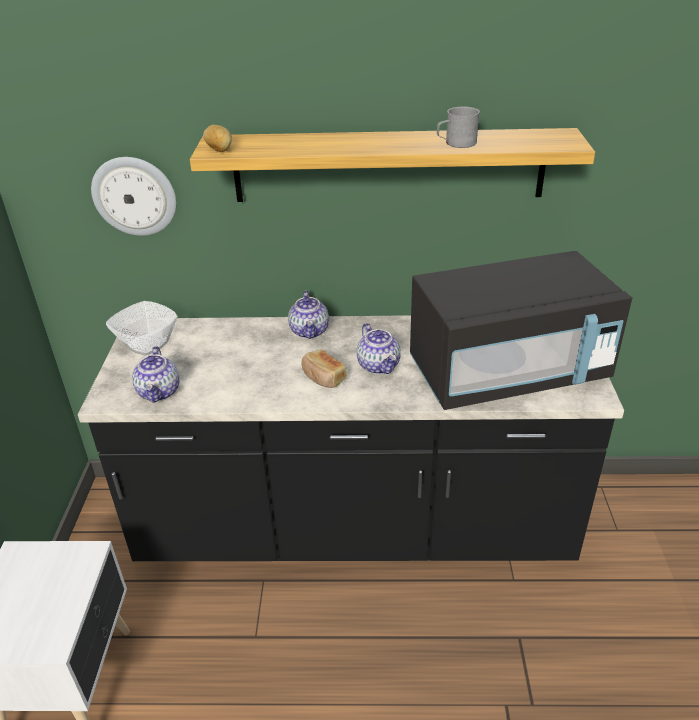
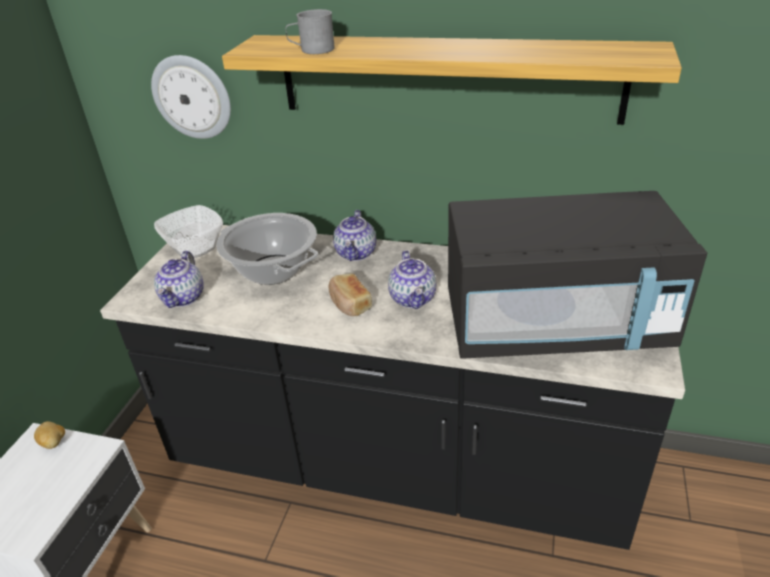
camera: 15 degrees right, 0 degrees up
(220, 150) = (257, 49): potato -> potato (54, 443)
(235, 355) = (272, 270): none -> cooking pot
(456, 143) = (514, 52): grey mug -> grey mug (312, 50)

